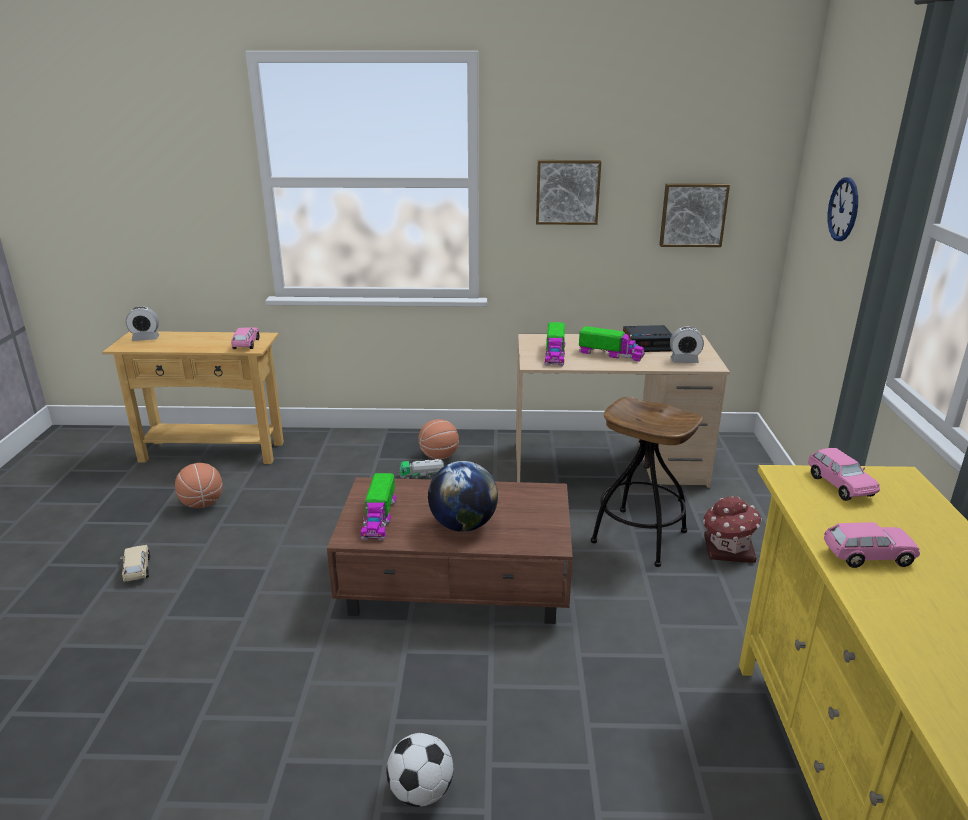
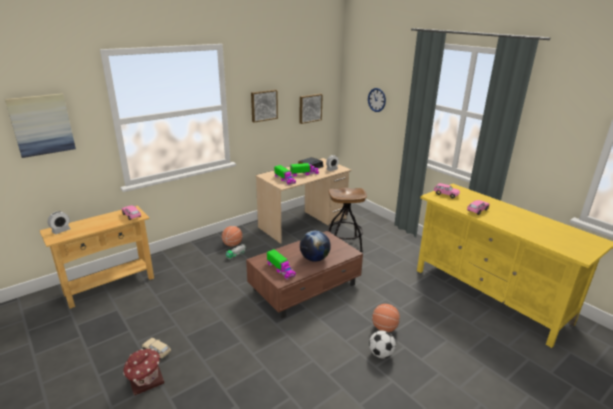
camera: 40 degrees left, 0 degrees up
(154, 169) = (42, 125): none -> picture
(202, 504) = (144, 310): basketball -> basketball (384, 328)
(727, 549) = (374, 237): toy house -> toy house (145, 381)

